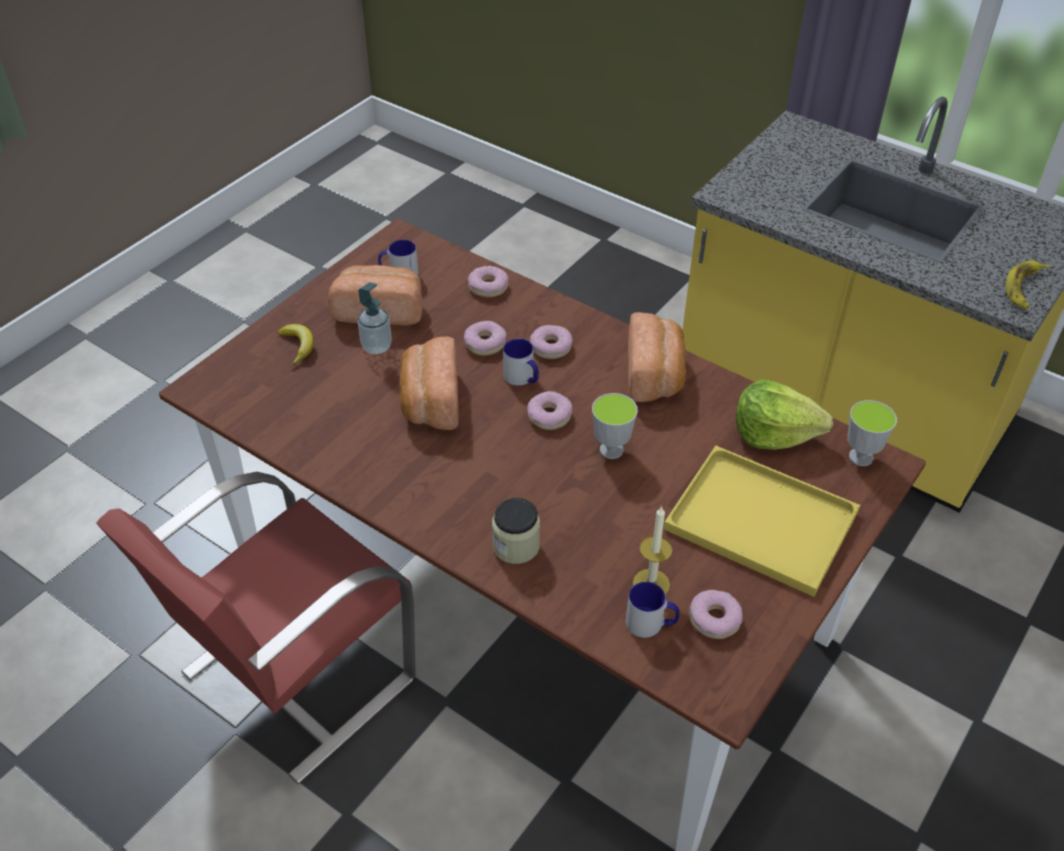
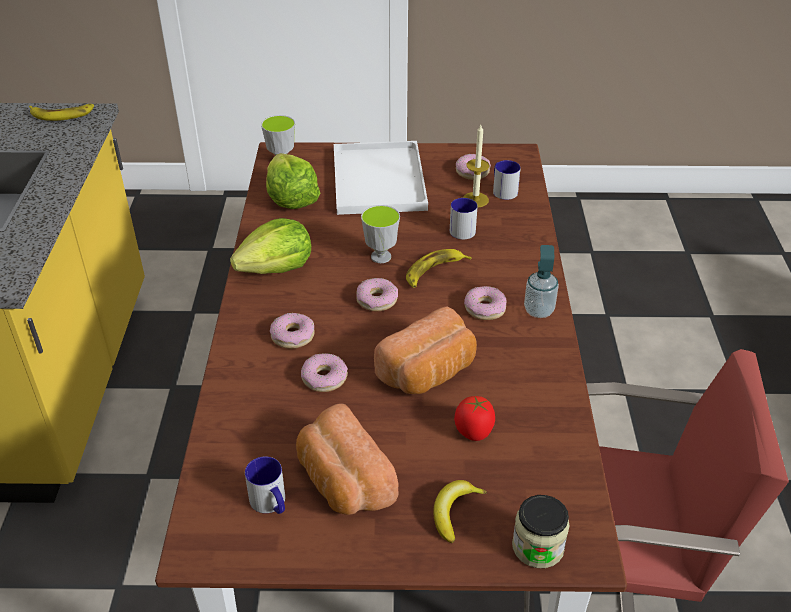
camera: 125 degrees left, 5 degrees down
(347, 393) = (474, 431): none -> tomato
(376, 347) = (397, 450): soap dispenser -> soap dispenser (538, 311)
(488, 287) = (237, 419): donut -> donut (485, 308)
(516, 546) = (513, 260): jar -> jar (538, 547)
(522, 378) = (348, 333): mug -> mug (463, 228)
(553, 475) = (434, 272): none -> banana
(655, 374) = (277, 268): bread -> lettuce
(757, 521) = (380, 181): yellow tray -> white tray

